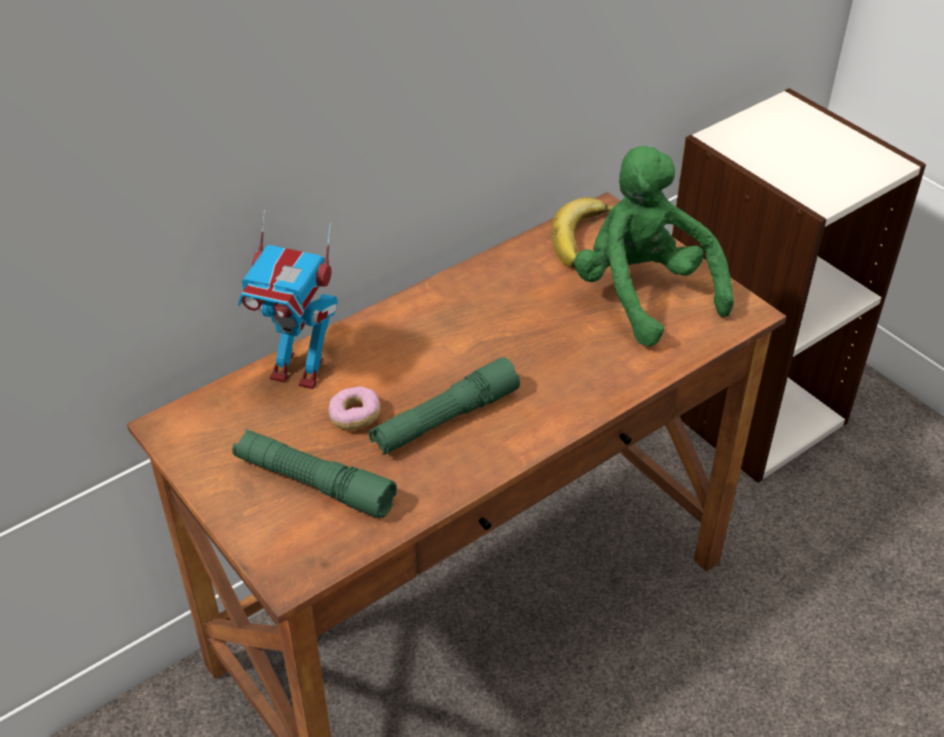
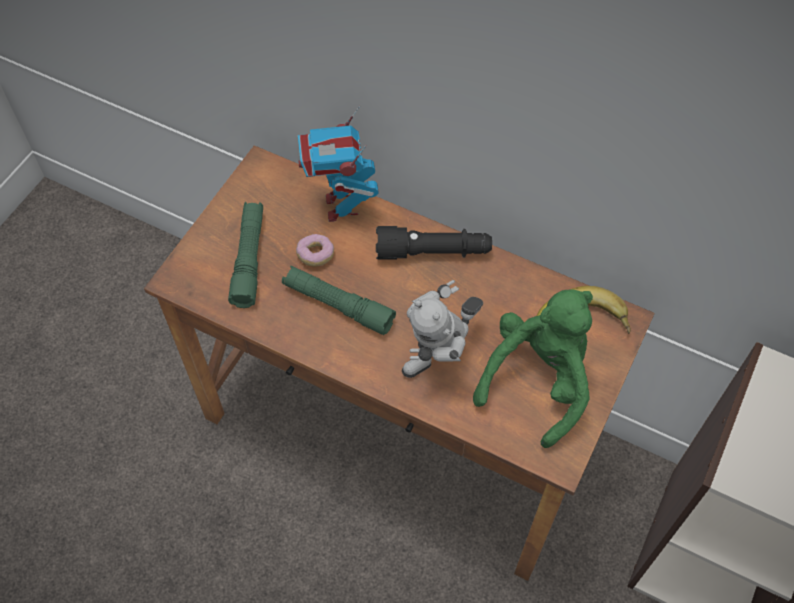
camera: 65 degrees right, 15 degrees up
(425, 315) = (433, 252): none -> black flashlight
(572, 357) = (440, 358): none -> toy robot

